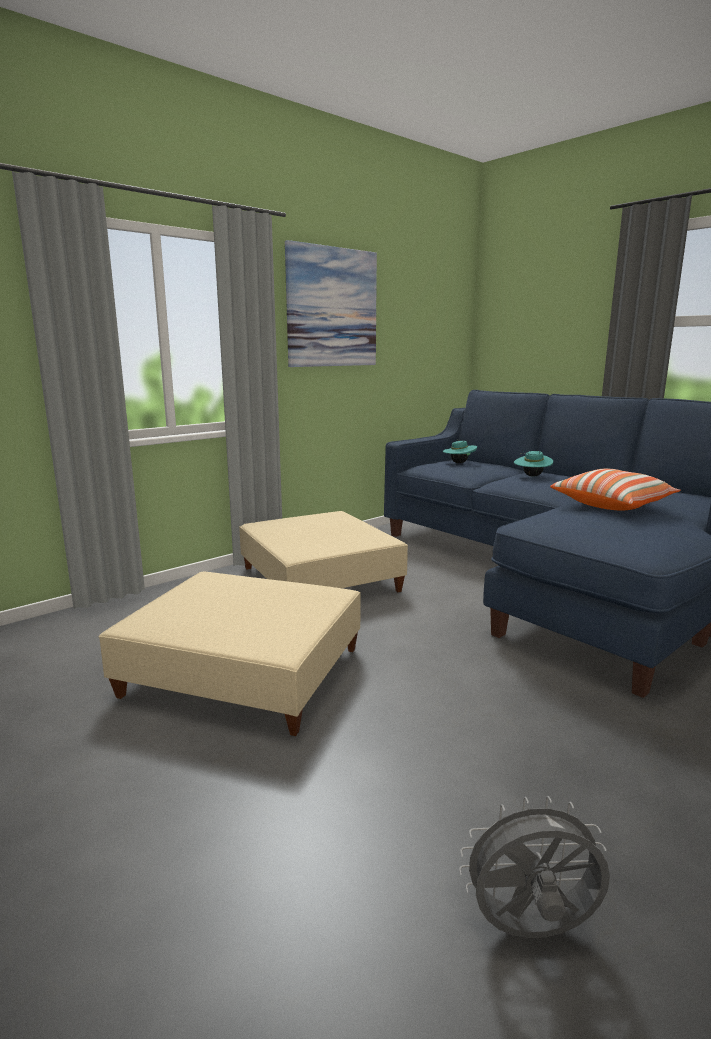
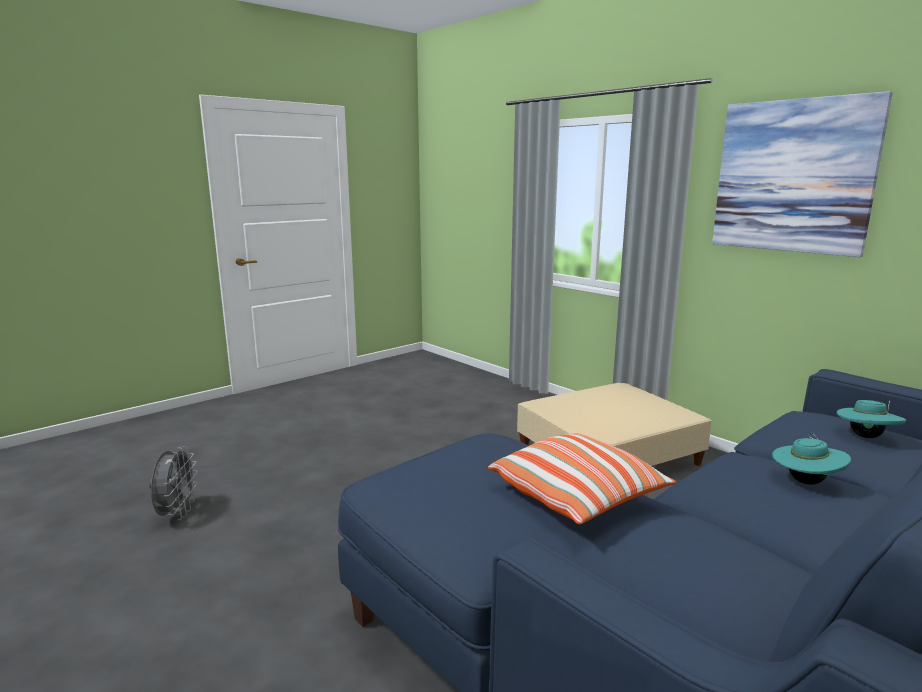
camera: 90 degrees right, 0 degrees up
(243, 672) = (429, 437): beige ottoman -> none

